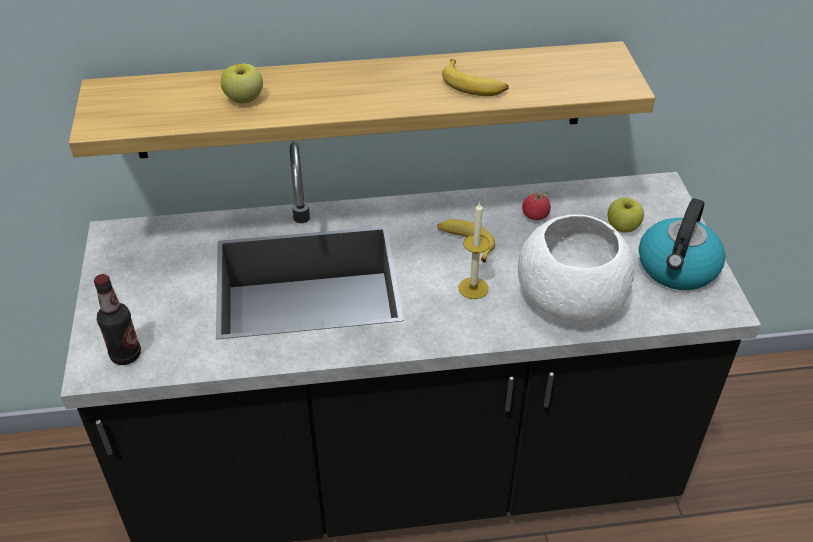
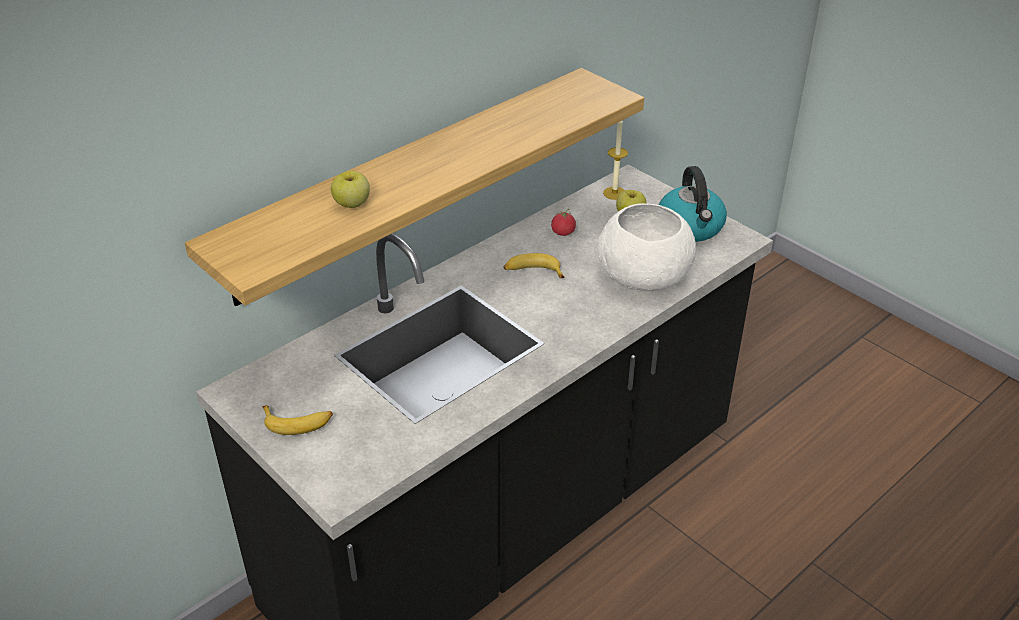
camera: 35 degrees left, 5 degrees down
(126, 355) = (353, 470): bottle -> none
(473, 288) = (571, 299): candle -> candle (614, 193)
(474, 85) = (516, 132): banana -> banana (298, 422)

